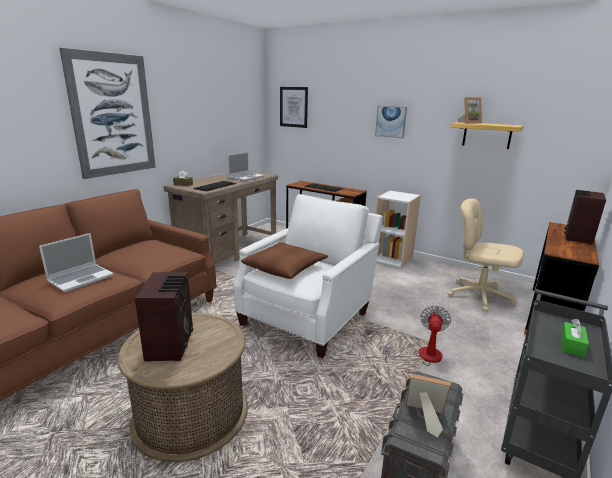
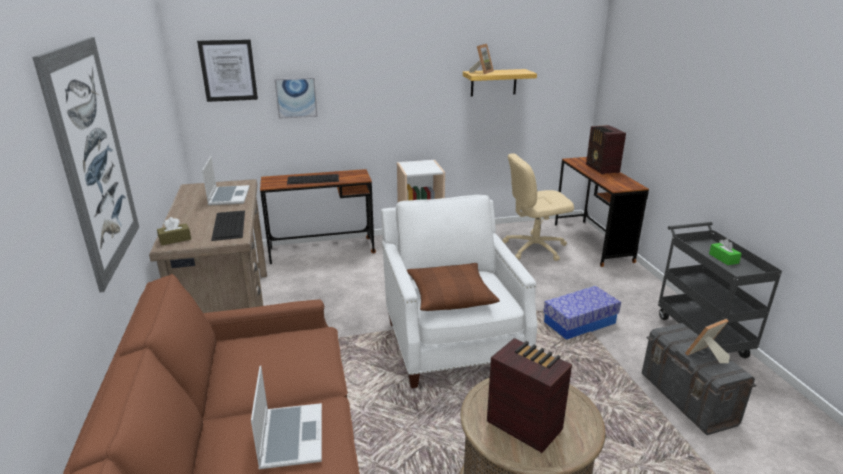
camera: 45 degrees left, 5 degrees up
(391, 121) = (385, 78): picture -> picture (296, 97)
(422, 357) = (579, 323): fan -> storage box

